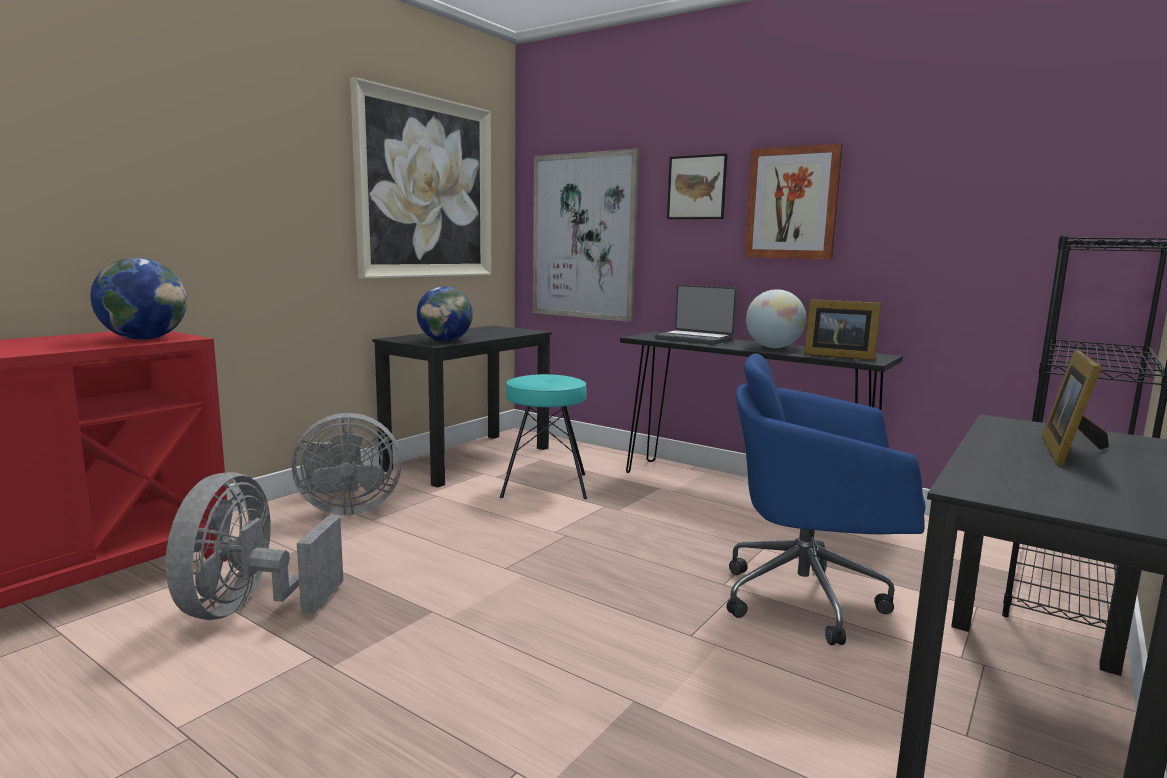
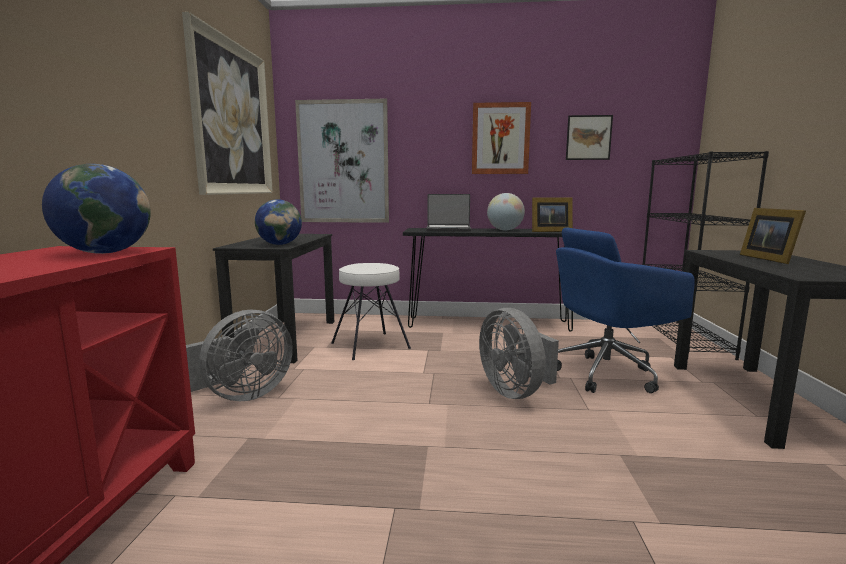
camera: 30 degrees left, 0 degrees up
(249, 608) = (281, 494): grey fan -> grey fan (515, 391)
(544, 486) = (370, 346): turquoise stool -> white stool
(696, 187) = (433, 127): picture -> picture (588, 137)

